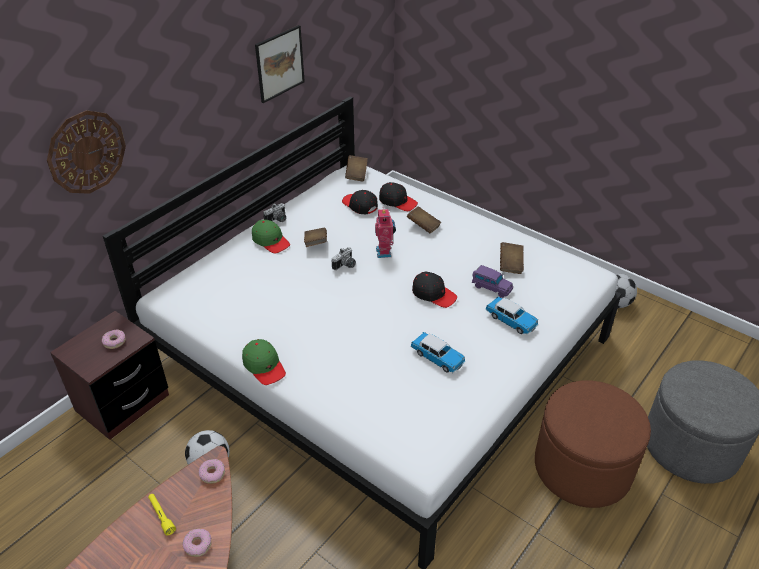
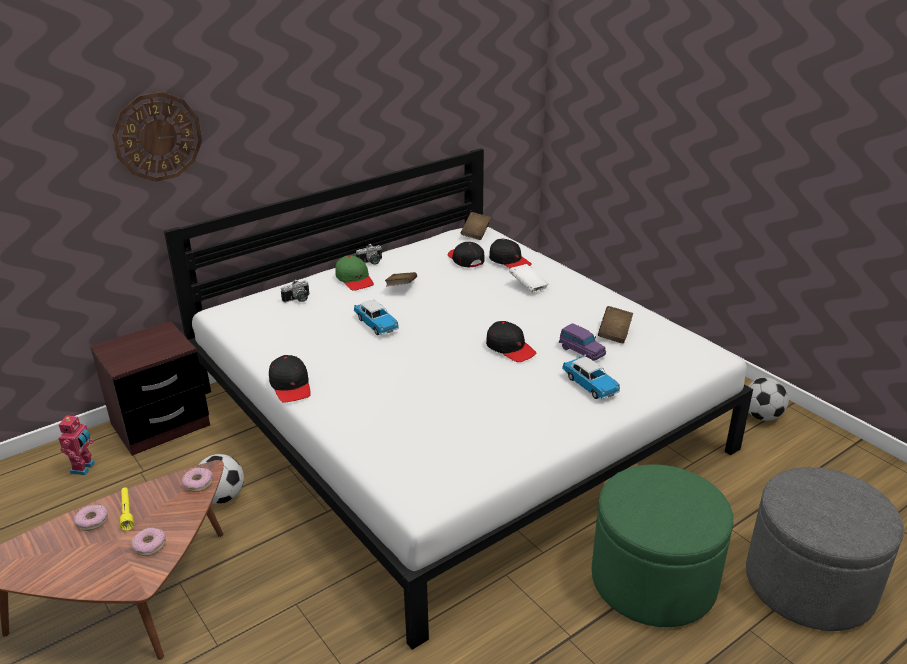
camera: 15 degrees right, 10 degrees down
(114, 341) = (155, 346): donut -> donut (92, 521)
(264, 366) = (291, 386): green cap -> black cap
(279, 63) = (395, 93): picture -> none
(345, 265) = (423, 310): camera -> camera (298, 300)
(385, 252) = (473, 303): toy robot -> toy robot (84, 468)
(423, 226) = (528, 286): brown book -> white book
(437, 357) = (486, 407): toy car -> toy car (376, 324)
(582, 467) = (653, 580): brown ottoman -> green ottoman

